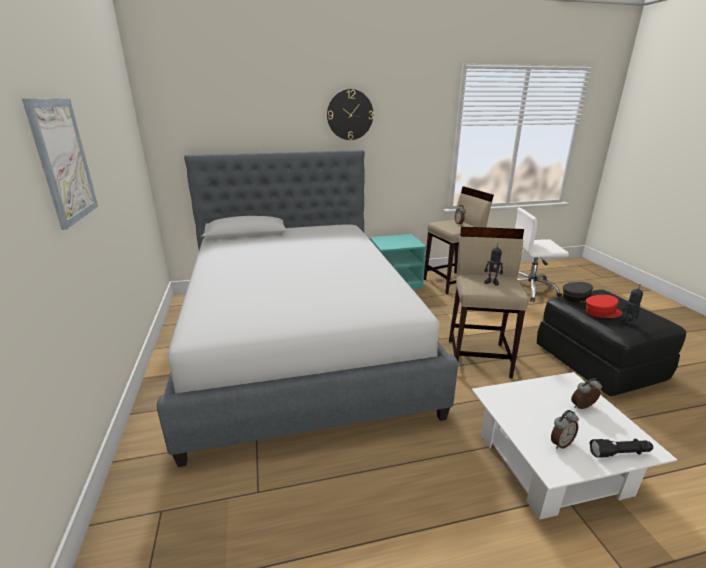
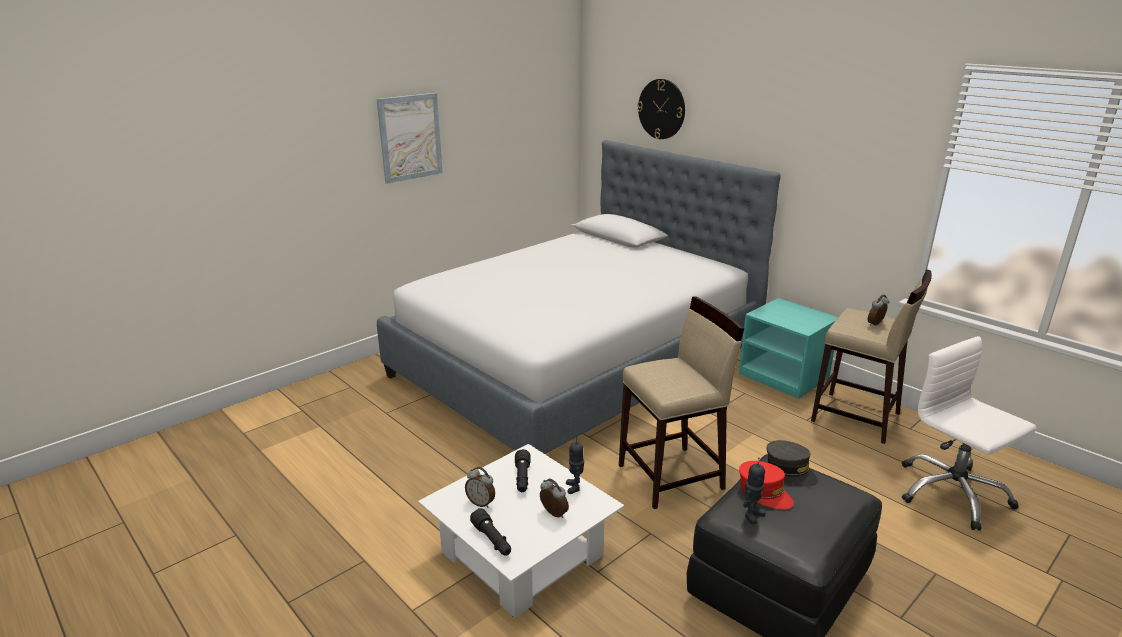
camera: 60 degrees right, 0 degrees up
(350, 115) = (774, 122): wall clock -> wall clock (661, 109)
(491, 282) = (672, 375): toy robot -> toy robot (575, 487)
(526, 407) = (522, 478): none -> black flashlight

